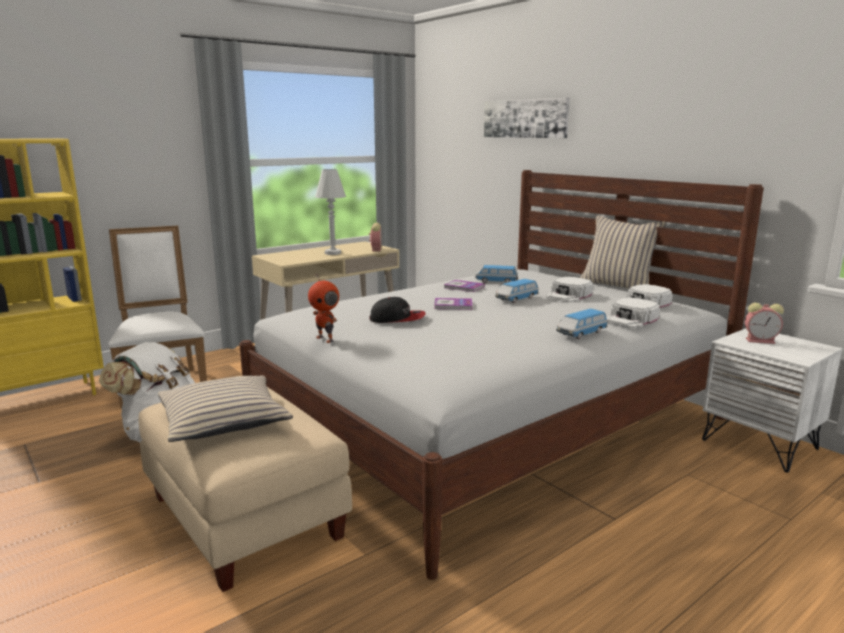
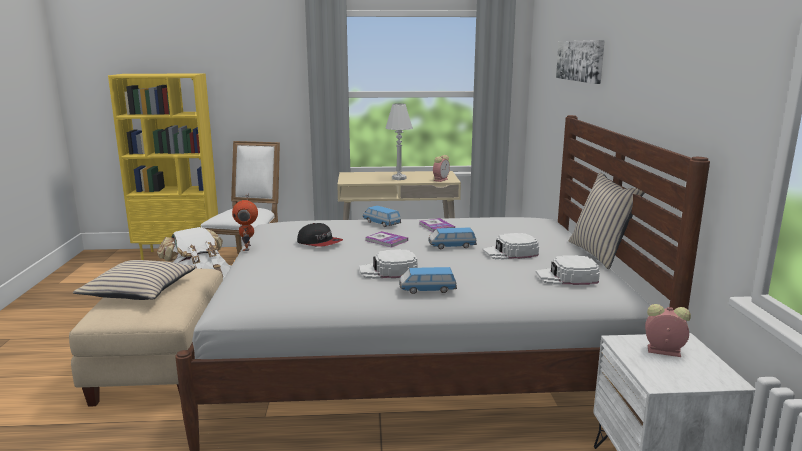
camera: 35 degrees right, 0 degrees up
(496, 281) = (478, 226): toy car -> toy car (381, 223)
(631, 319) = (510, 288): white cap -> white cap (388, 271)
(761, 341) = (662, 351): alarm clock -> alarm clock turned 150 degrees clockwise

